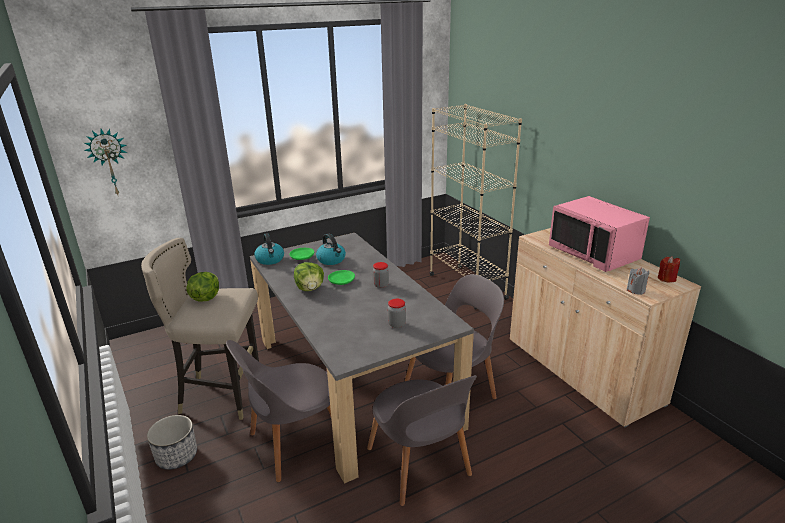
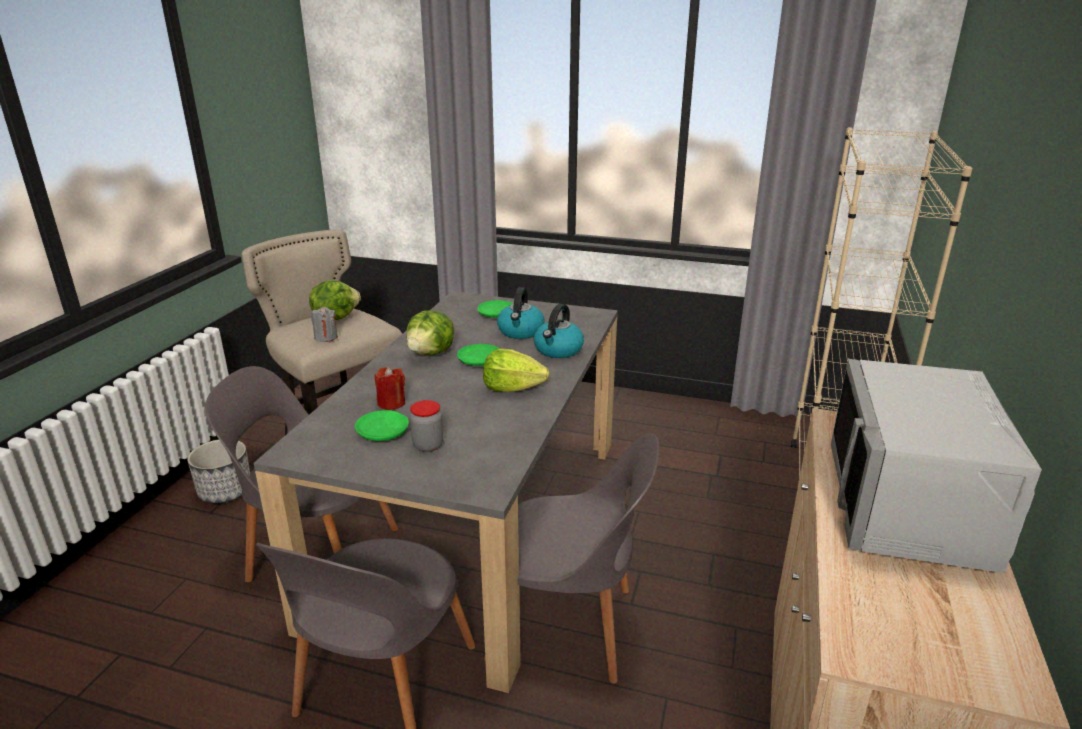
camera: 45 degrees right, 0 degrees up
(109, 162) = (367, 127): wall clock -> none
(270, 260) = (461, 303): kettle -> kettle (558, 350)
(367, 331) = (383, 433): none -> green plate
(381, 285) = (512, 388): jar -> lettuce
(594, 253) = (910, 507): pink microwave -> grey microwave
(635, 290) = (850, 622): grey candle -> grey candle (326, 337)
(666, 279) = (992, 650): red candle -> red candle (391, 403)

